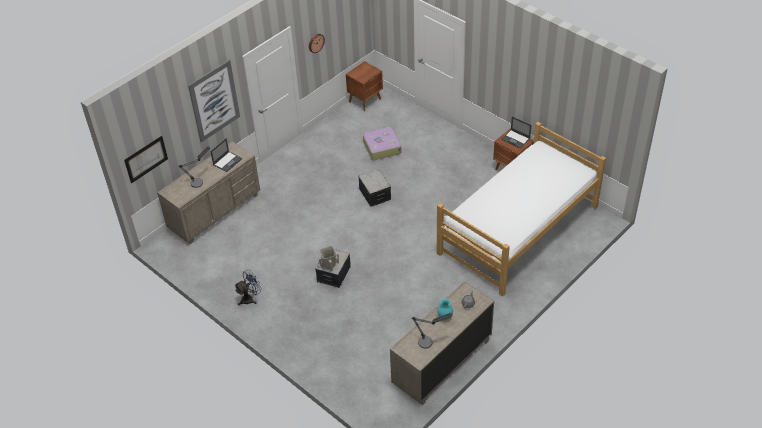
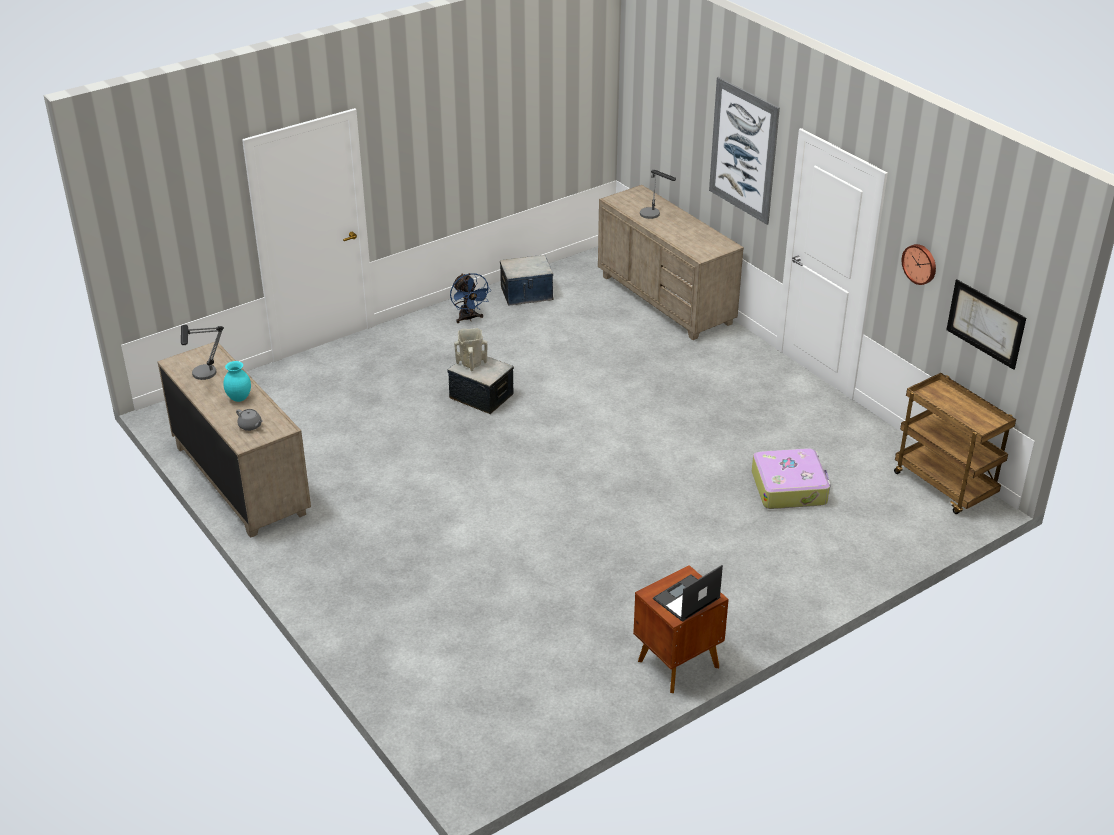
camera: 100 degrees right, 10 degrees down
(146, 159) = (647, 121): picture -> picture (985, 323)
(227, 161) = (692, 240): laptop -> none
(365, 100) = (945, 486): brown nightstand -> brown cart
(375, 194) = (656, 462): storage box -> storage box (526, 294)
(519, 230) = (493, 633): bed -> none

